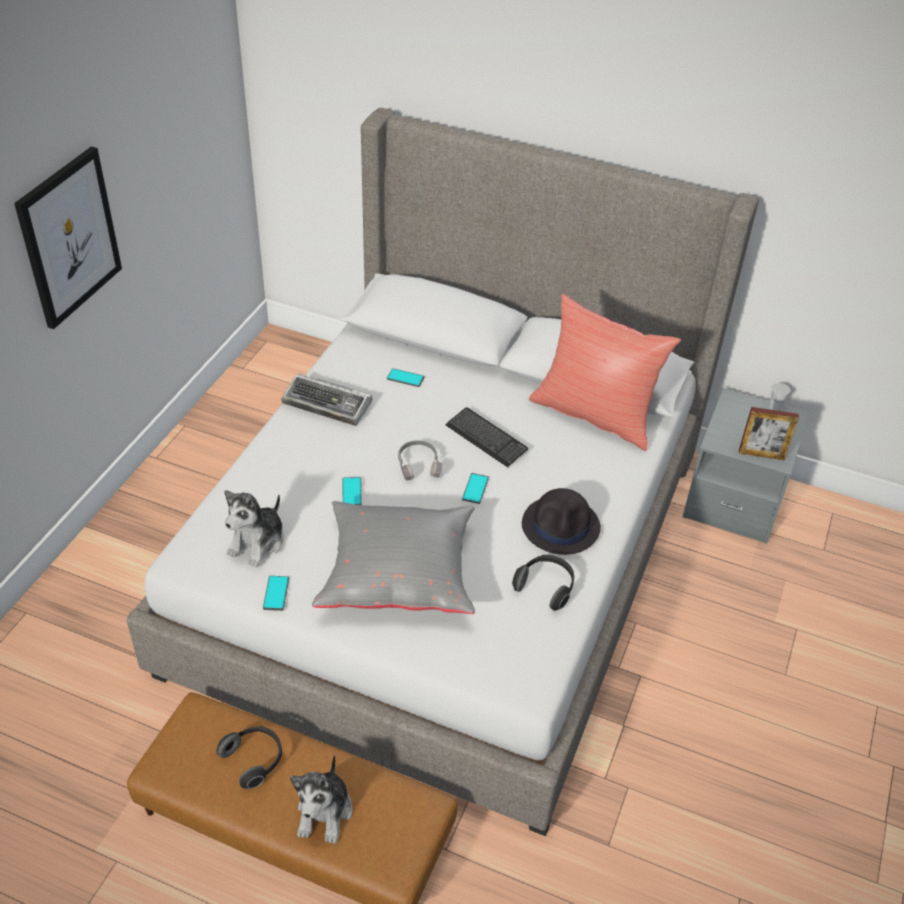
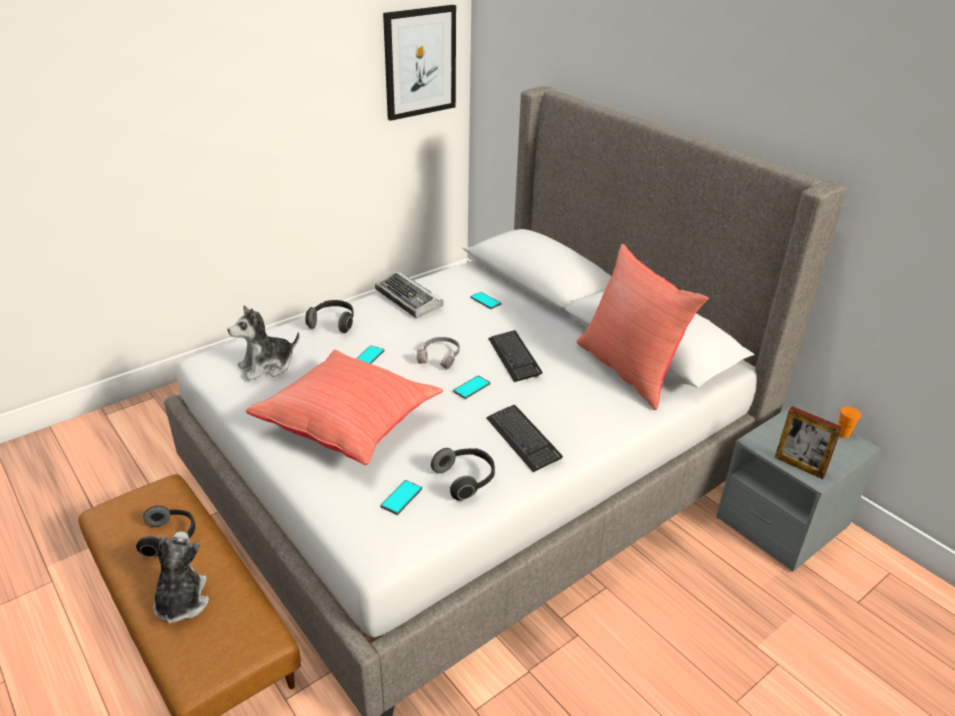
camera: 30 degrees right, 10 degrees down
(69, 237) = (258, 116): picture -> picture (420, 62)
(276, 463) = (333, 323): none -> headphones
(276, 593) = (245, 403): phone -> phone (401, 498)
(324, 812) = (181, 602): plush toy -> plush toy turned 135 degrees clockwise
(398, 575) = (349, 424): grey pillow -> red pillow
(561, 526) = (523, 439): black hat -> keyboard
(775, 408) = (843, 434): white cup -> orange cup

